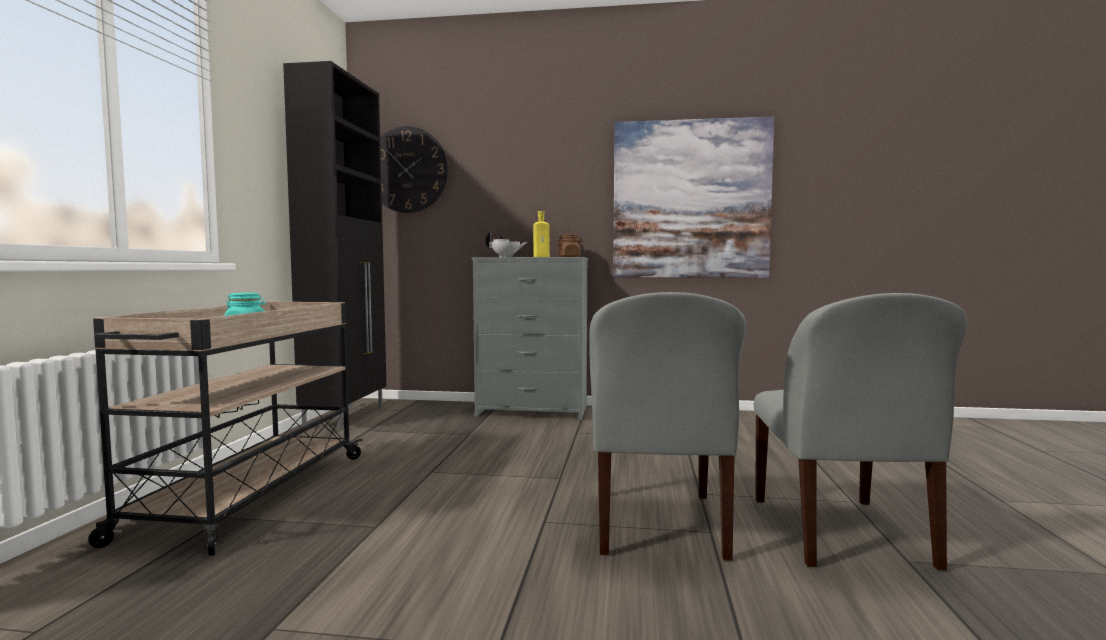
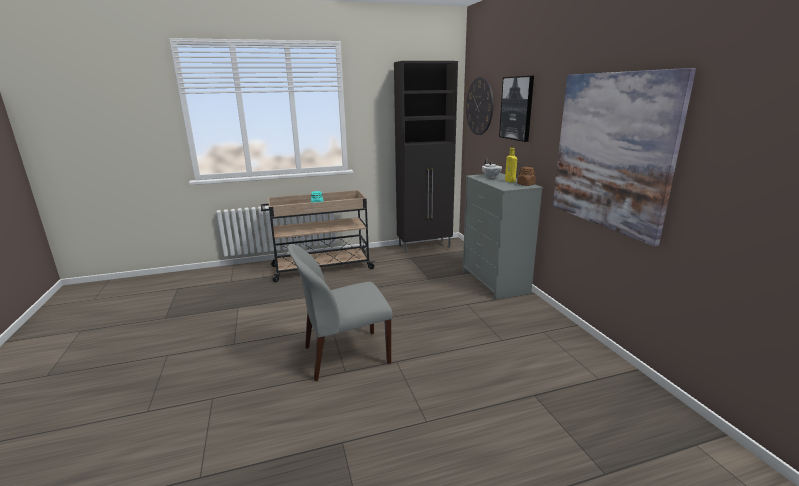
camera: 65 degrees right, 15 degrees up
(510, 166) = (517, 108): none -> picture
(841, 534) = (367, 416): grey chair -> none

